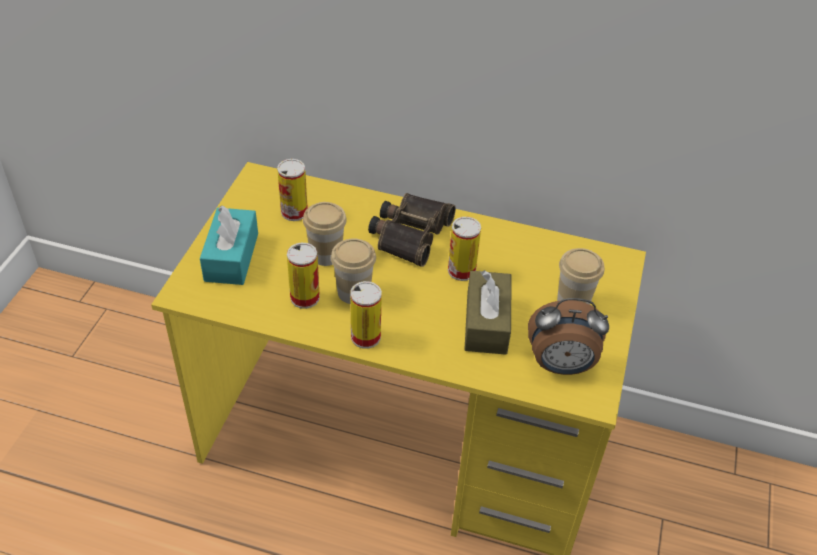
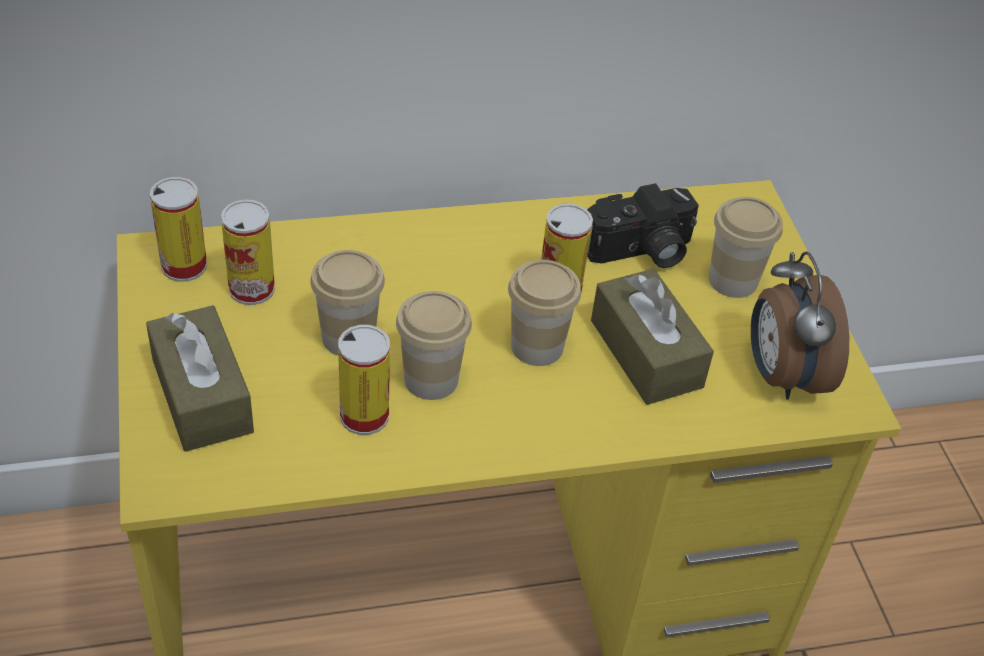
camera: 30 degrees left, 0 degrees up
(231, 257) = (202, 395): turquoise tissue box -> brown tissue box
(365, 337) = (497, 440): can -> can (184, 266)
(409, 233) = (448, 262): binoculars -> none
(425, 296) = (537, 346): none -> cup
(527, 266) = (641, 252): none -> camera
(561, 366) = (781, 375): alarm clock -> alarm clock turned 105 degrees clockwise

